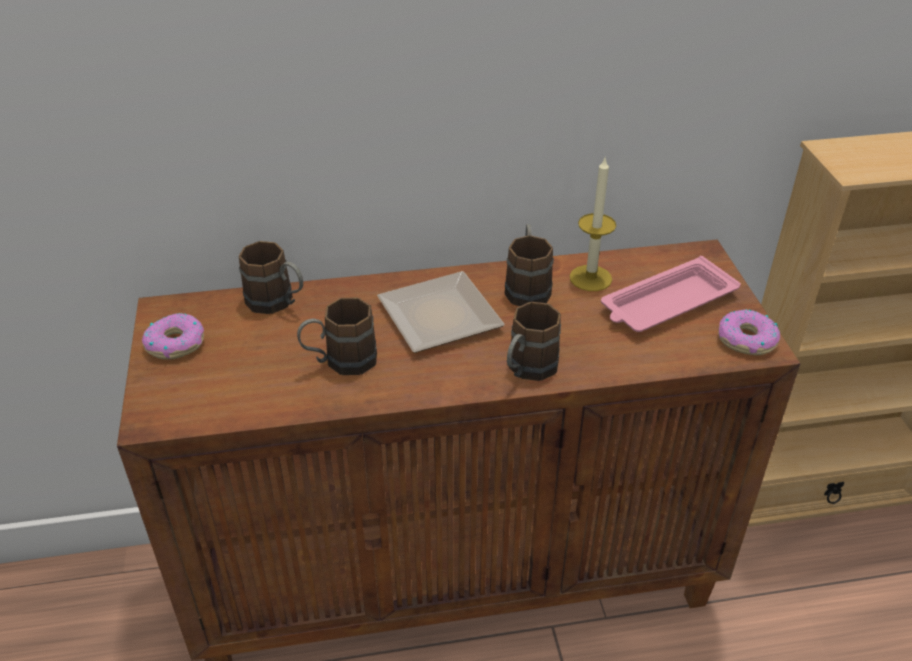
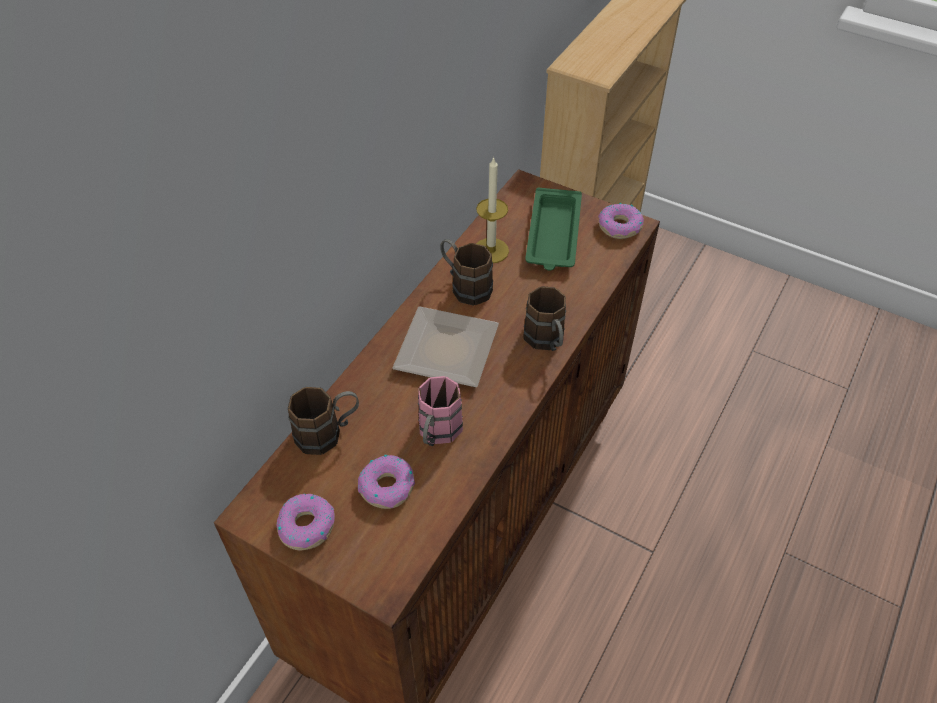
camera: 50 degrees left, 10 degrees up
(256, 364) = (387, 486): none -> donut
(340, 362) = (437, 434): brown mug -> pink mug
(666, 304) = (553, 235): pink tray -> green tray

